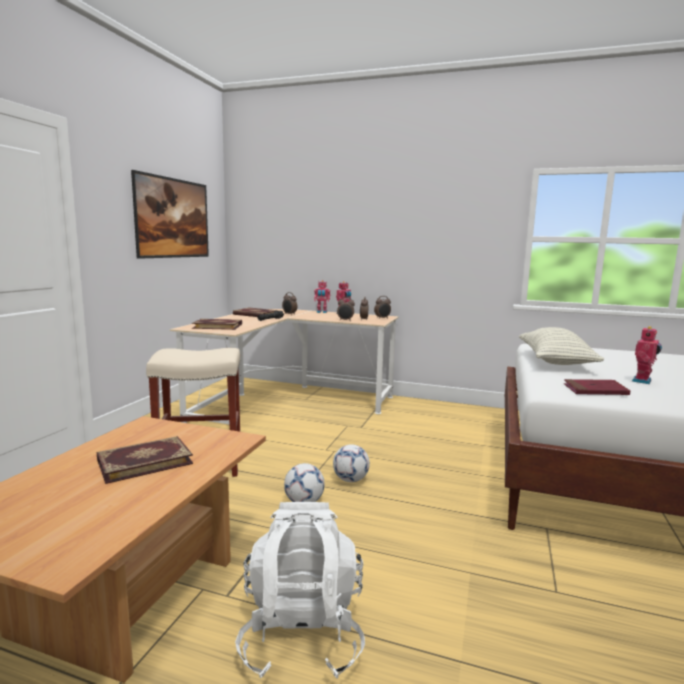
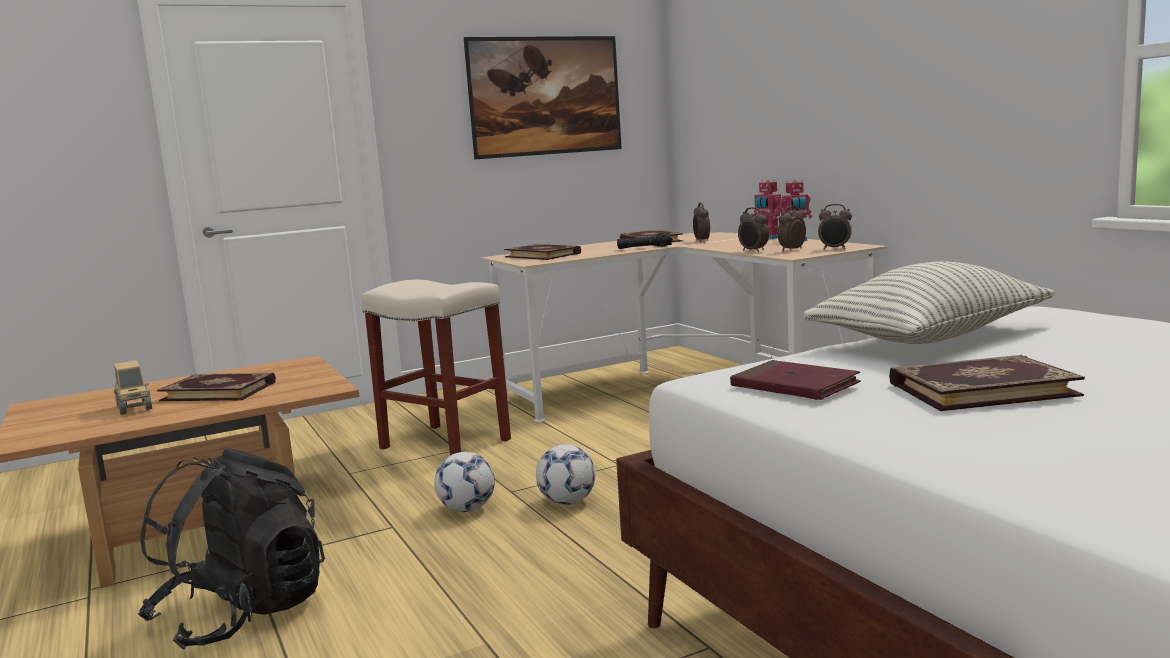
camera: 45 degrees right, 0 degrees up
(98, 496) = (134, 408): none -> toy truck
(302, 633) = (242, 614): white backpack -> black backpack
(643, 381) = (980, 388): toy robot -> book

